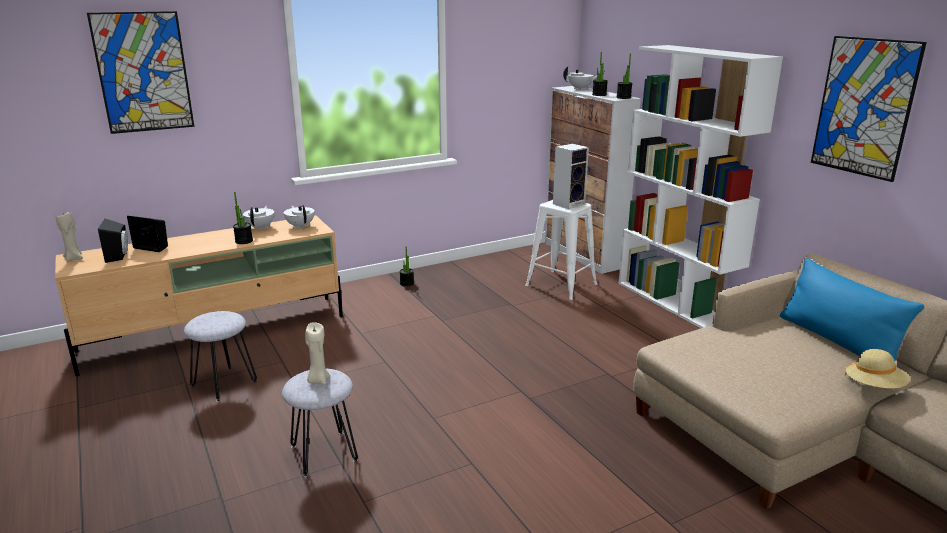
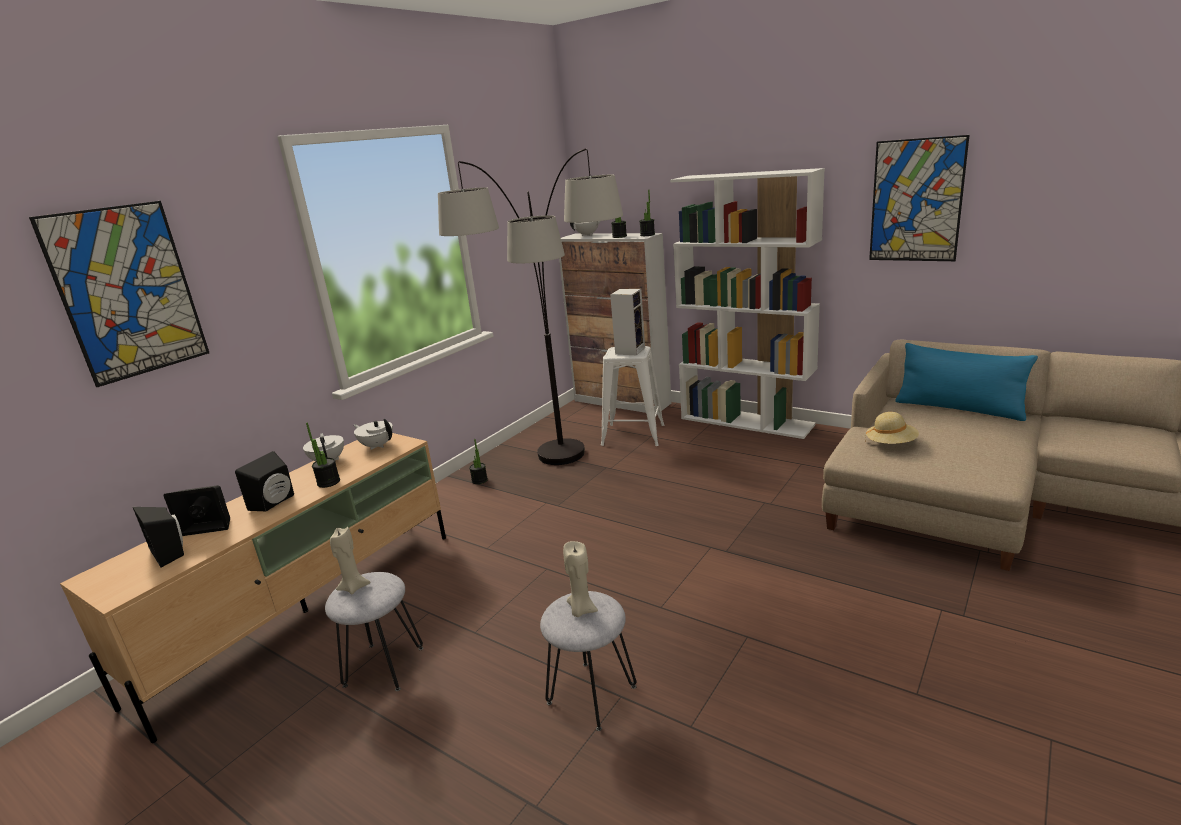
camera: 25 degrees left, 0 degrees up
(74, 258) = (101, 578): beige candle -> beige candle (354, 587)
(202, 244) = (275, 502): none -> black speaker
(466, 304) = (564, 481): none -> floor lamp
(874, 386) = (1030, 435): beige hat -> beige hat (891, 444)

